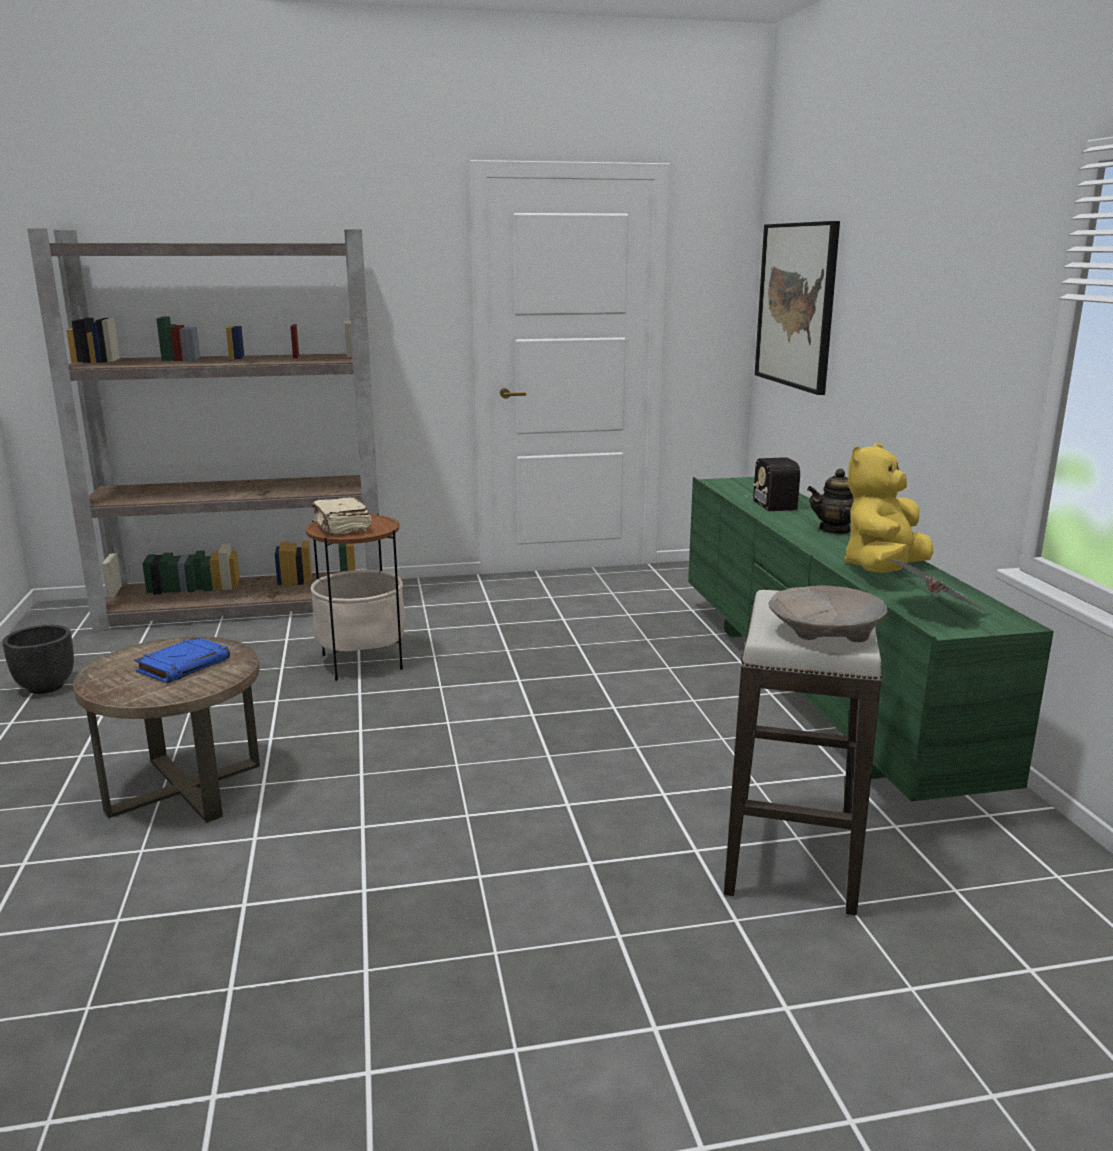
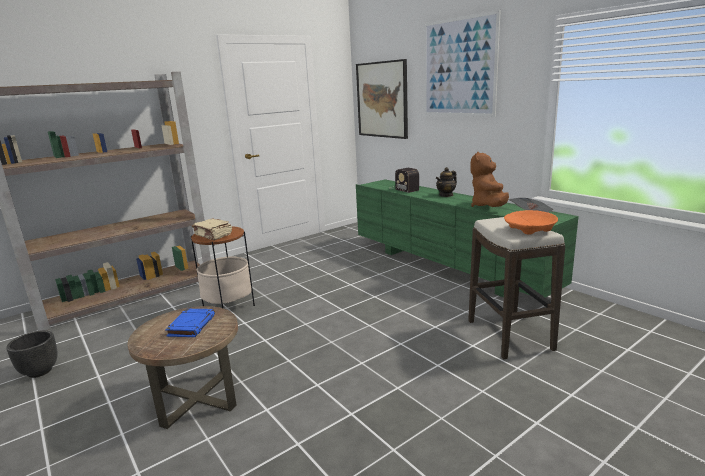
camera: 25 degrees left, 0 degrees up
(825, 632) = (530, 230): beige bowl -> orange bowl
(883, 570) = (488, 206): yellow plush toy -> brown plush toy
(916, 249) = (458, 67): none -> picture

